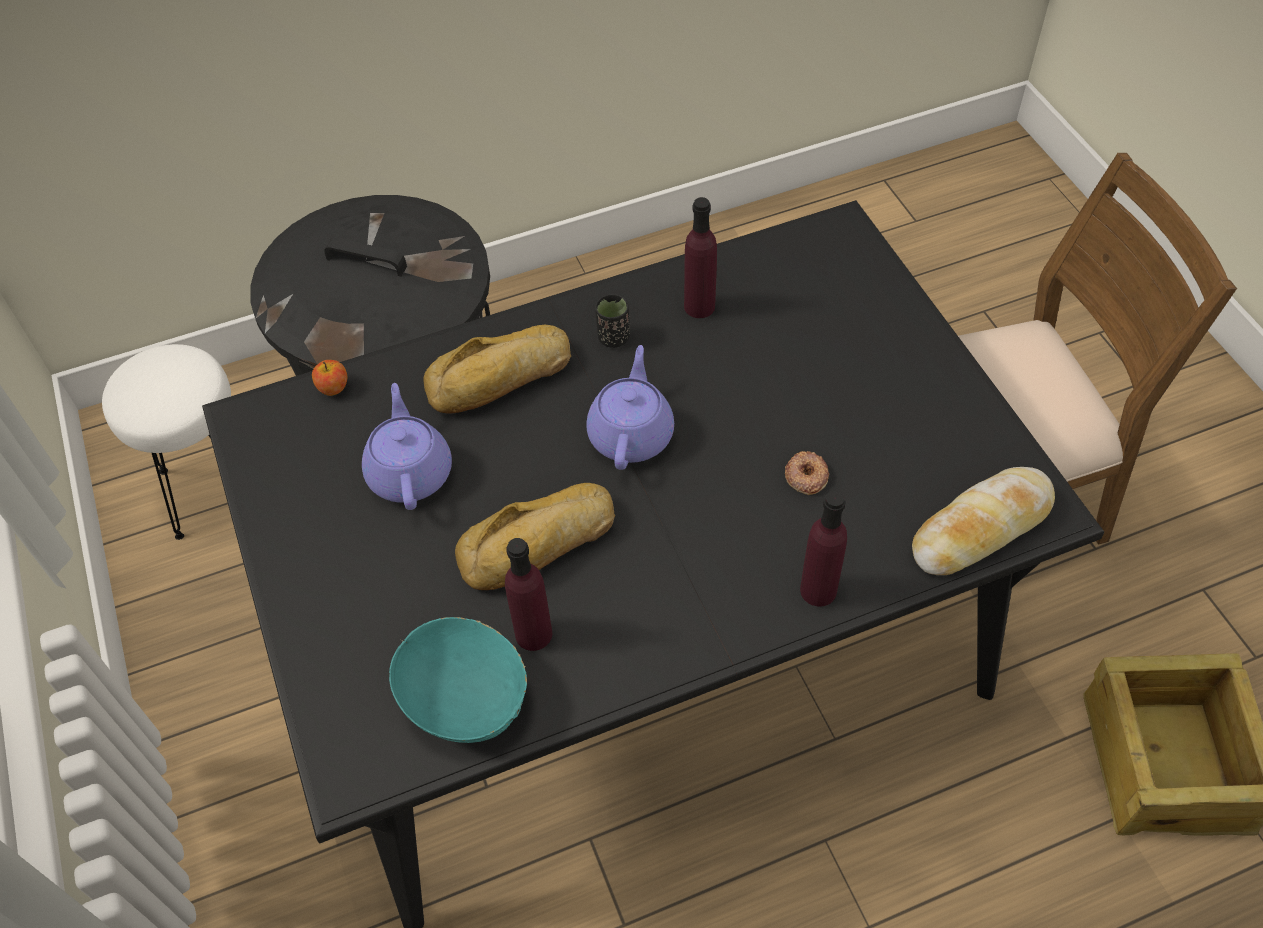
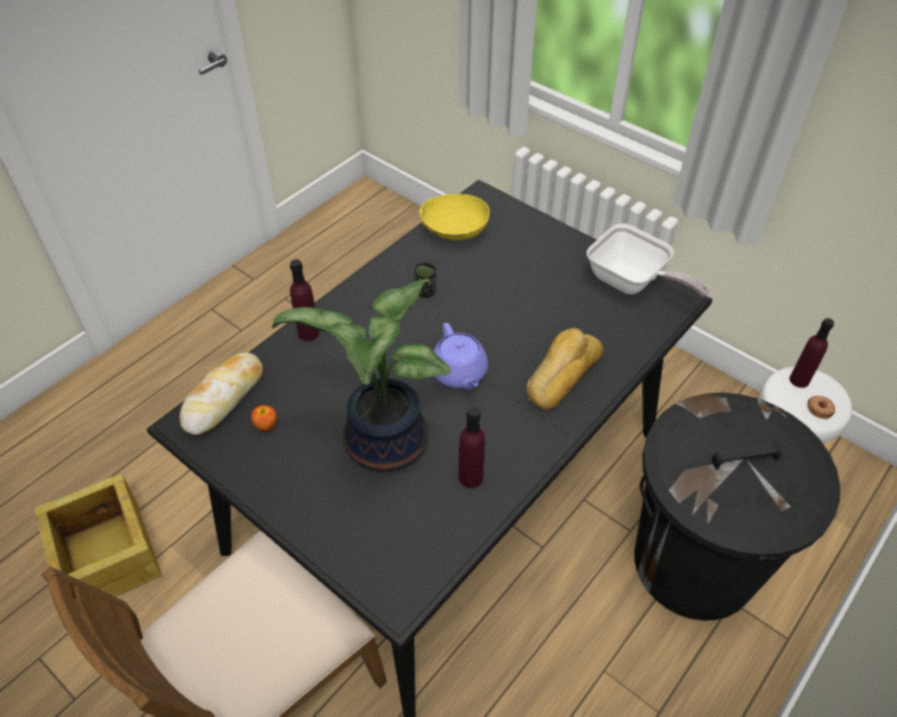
camera: 150 degrees right, 5 degrees down
(281, 470) = (632, 283): none -> frying pan
(333, 387) = (652, 332): apple -> apple (266, 425)
(410, 472) = (565, 307): purple teapot -> none
(466, 699) = (454, 233): turquoise bowl -> yellow bowl
(533, 634) = (442, 265): purple bottle -> purple bottle (799, 380)
(540, 546) = (468, 300): bread -> none
(613, 338) = (513, 429): black cup -> black cup (425, 291)
(785, 380) = (382, 445): none -> potted plant
(806, 476) = (341, 389): donut -> donut (820, 408)

